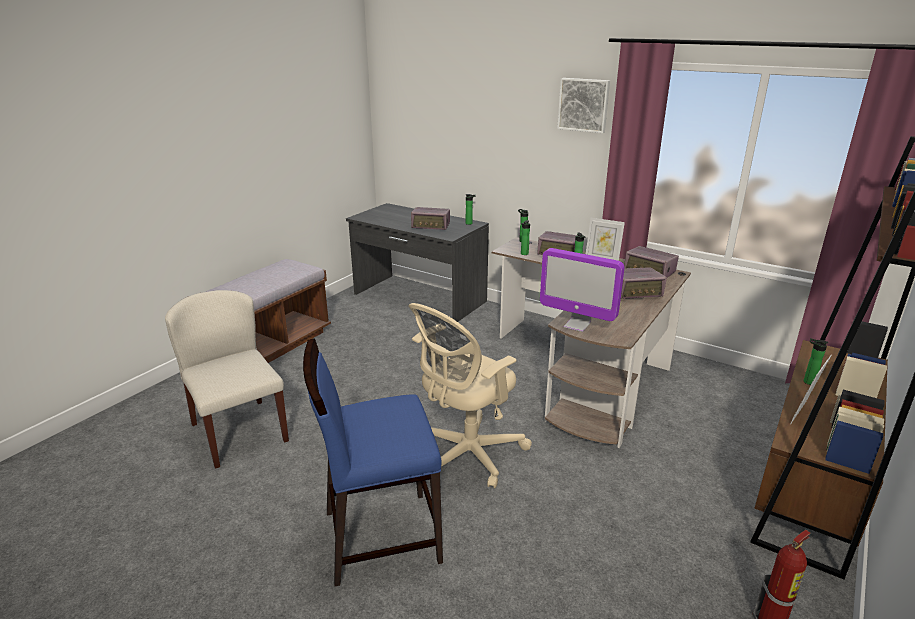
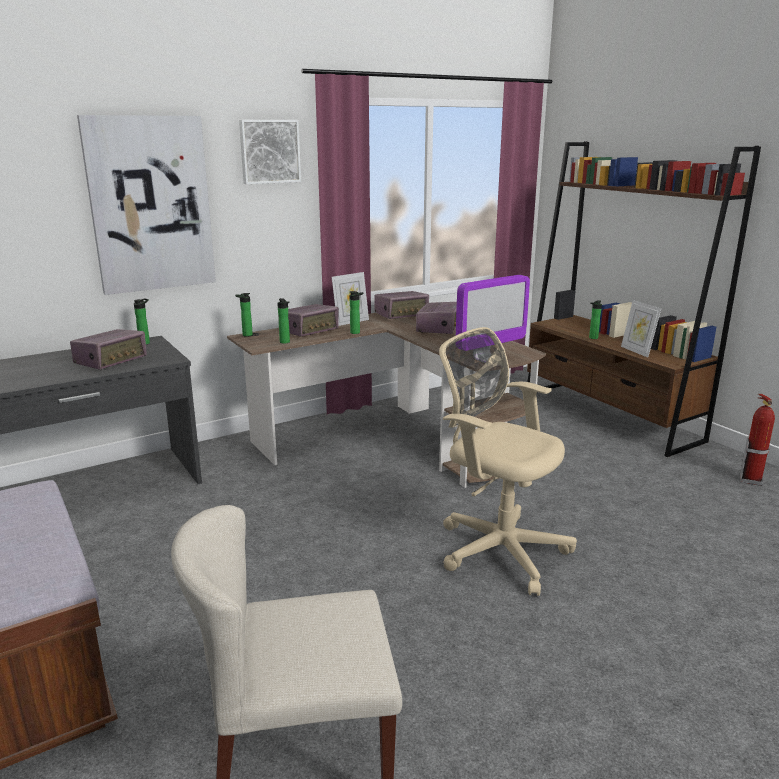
camera: 65 degrees left, 5 degrees down
(380, 536) = (616, 644): blue chair -> none
(466, 456) = (498, 548): beige office chair -> beige office chair turned 150 degrees clockwise
(495, 133) = (150, 204): none -> picture

